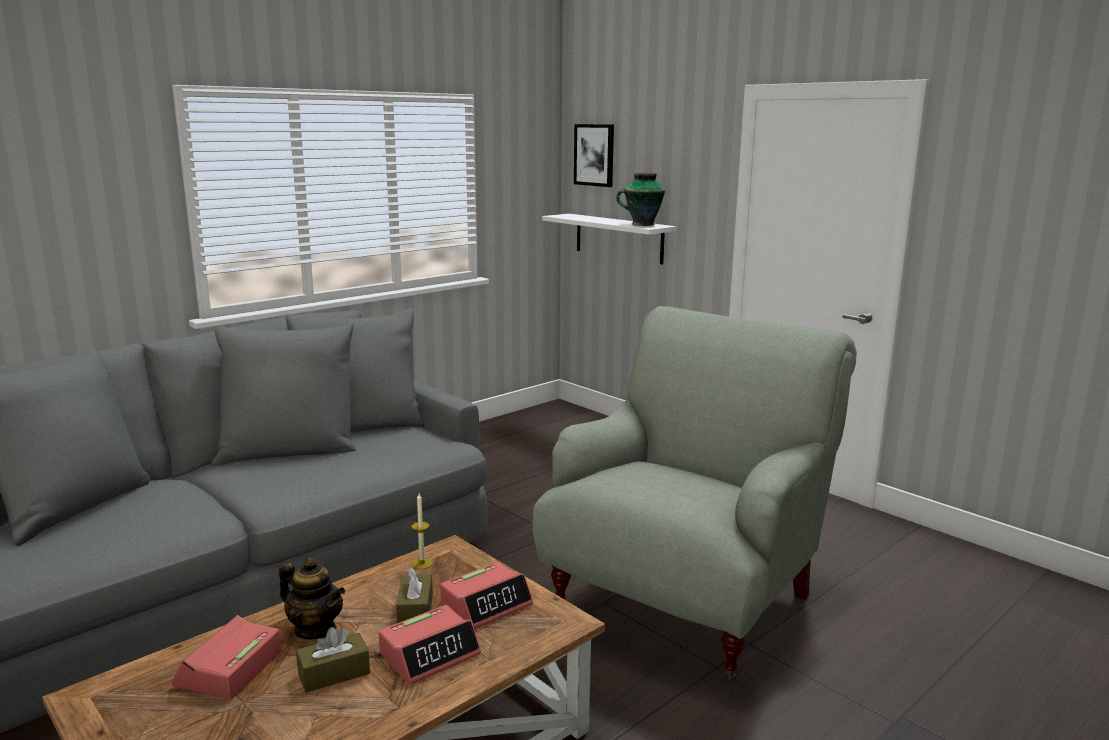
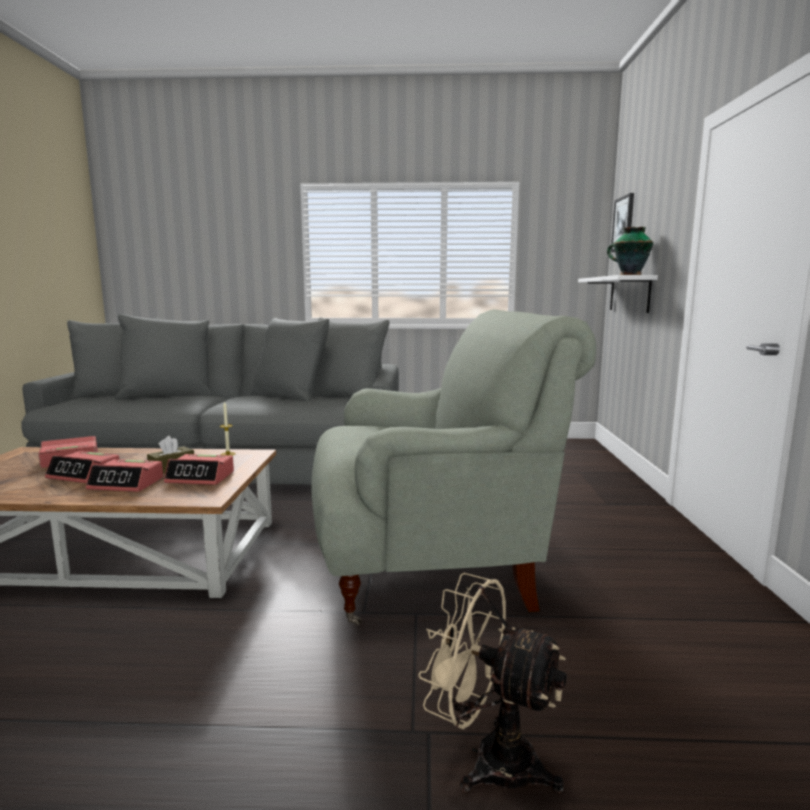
camera: 45 degrees right, 5 degrees down
(315, 629) = (126, 459): teapot -> none
(334, 673) = (84, 475): brown tissue box -> alarm clock
(948, 707) = (489, 758): none -> beige fan

